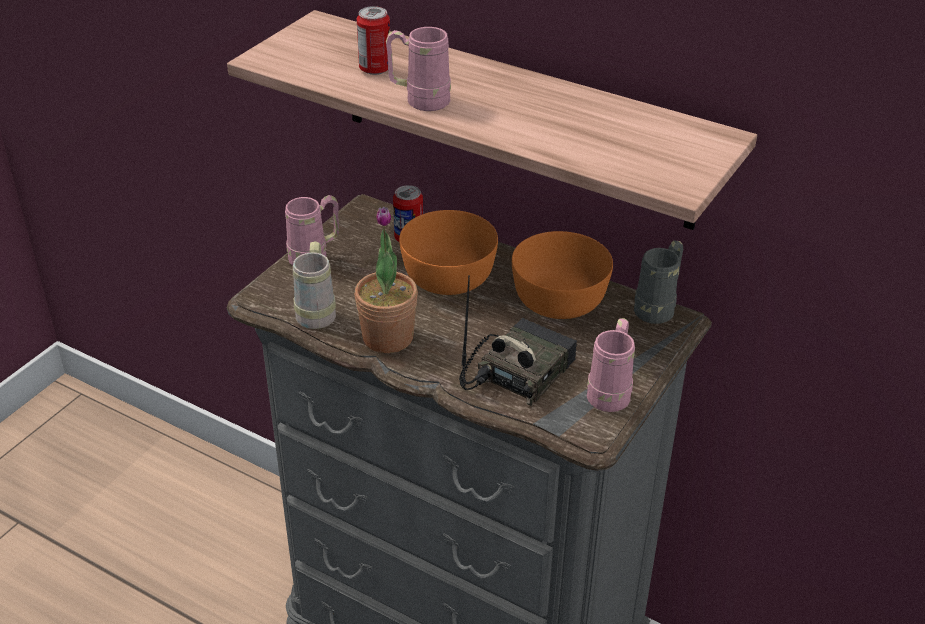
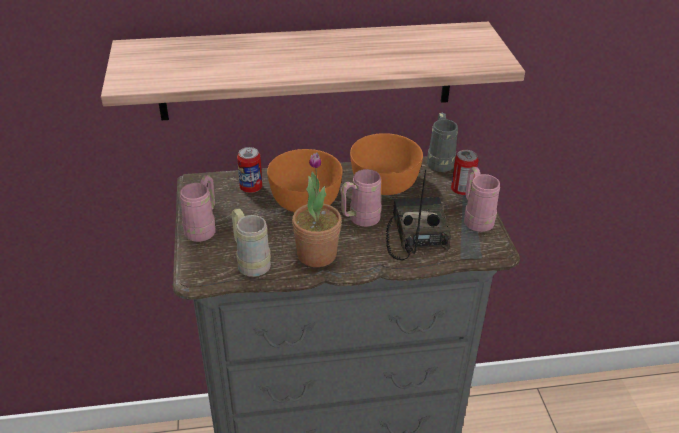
camera: 40 degrees left, 0 degrees up
(375, 69) = (220, 62): can -> can (462, 190)
(419, 100) = (281, 70): pink mug -> pink mug (359, 220)

